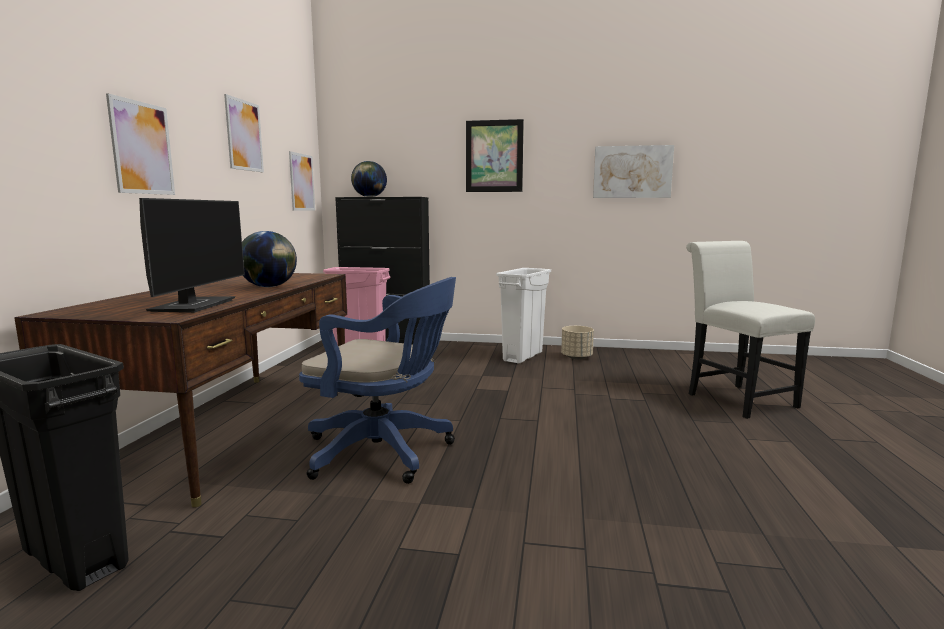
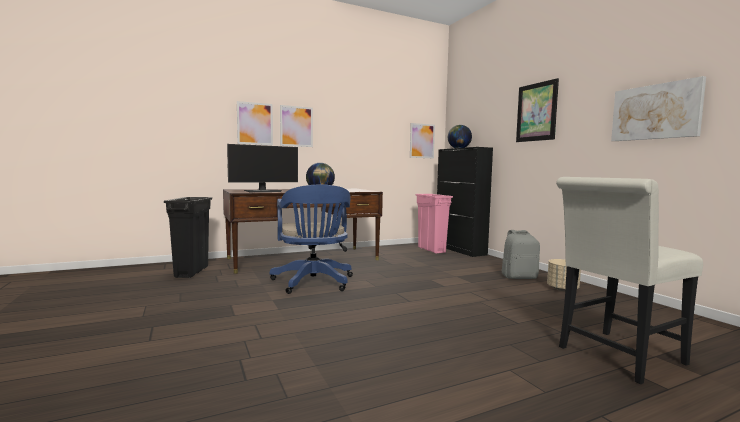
camera: 55 degrees right, 5 degrees down
(244, 135) = (369, 116): picture -> picture (255, 123)
(523, 357) = (519, 277): white trash can -> grey backpack
(735, 398) = (615, 357): white chair -> white chair turned 150 degrees counterclockwise

